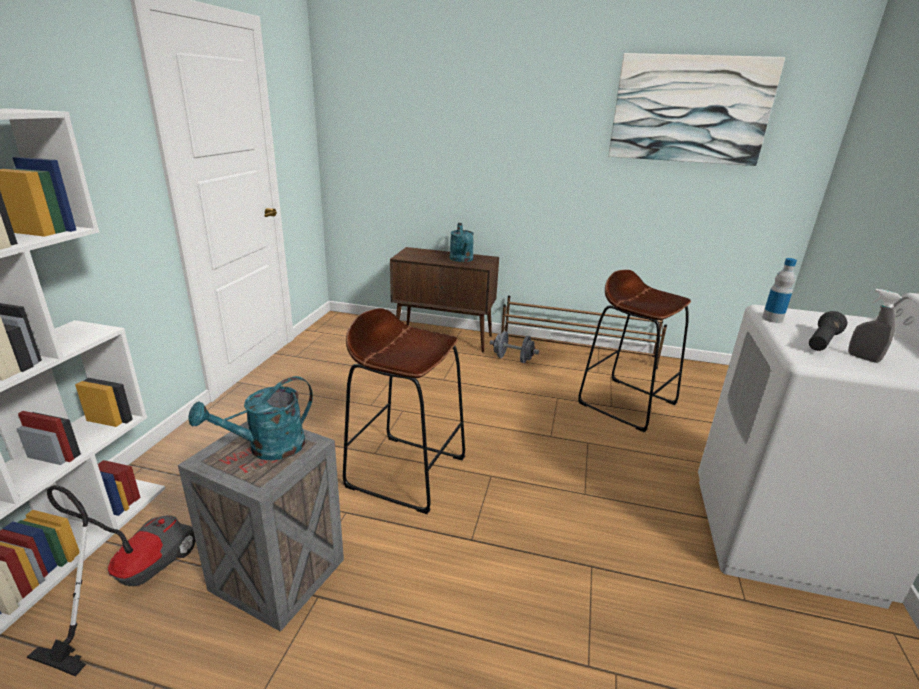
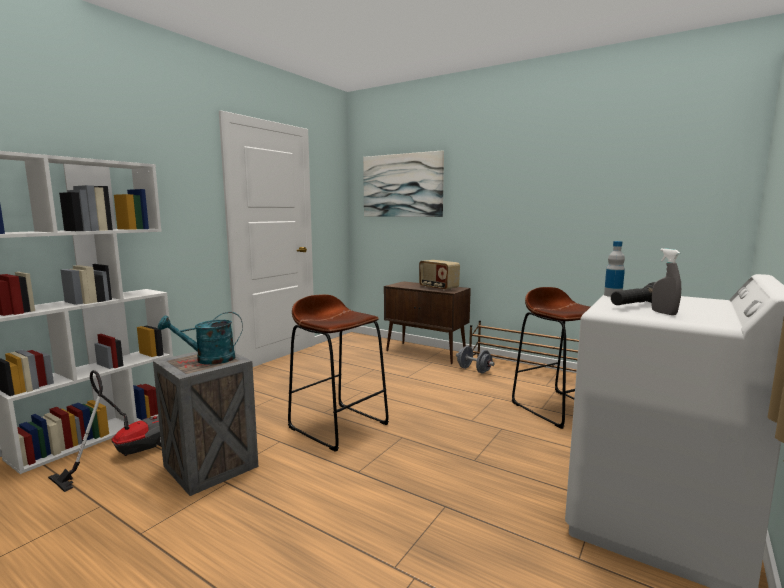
camera: 20 degrees right, 15 degrees down
(462, 260) = (438, 288): turquoise watering can -> radio
(690, 110) = (616, 164): picture -> picture (402, 185)

